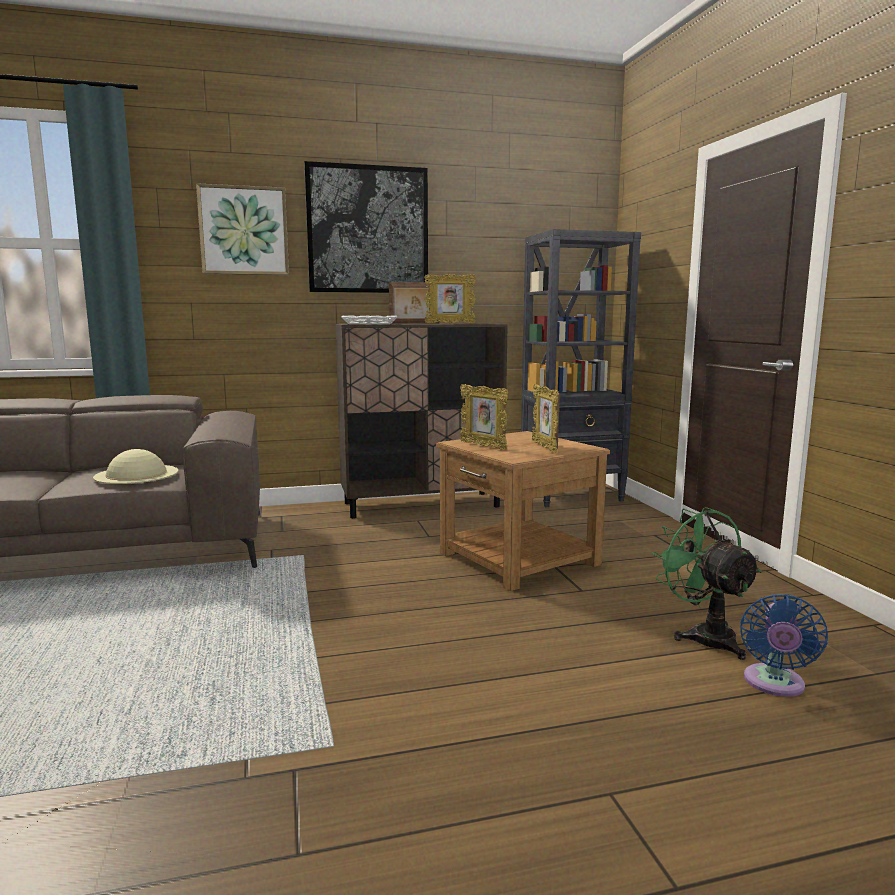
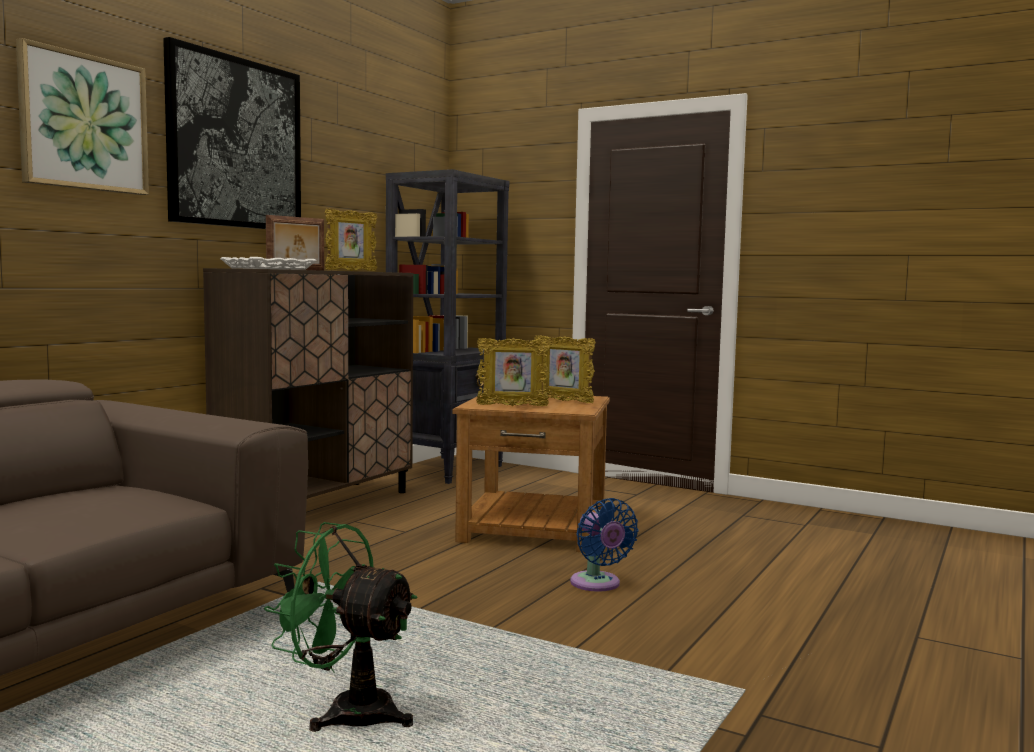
camera: 45 degrees left, 5 degrees down
(137, 474) = (110, 503): beige hat -> none
(704, 635) = (766, 541): green fan -> green fan (347, 711)
(774, 684) = (852, 555): blue fan -> blue fan (597, 584)

